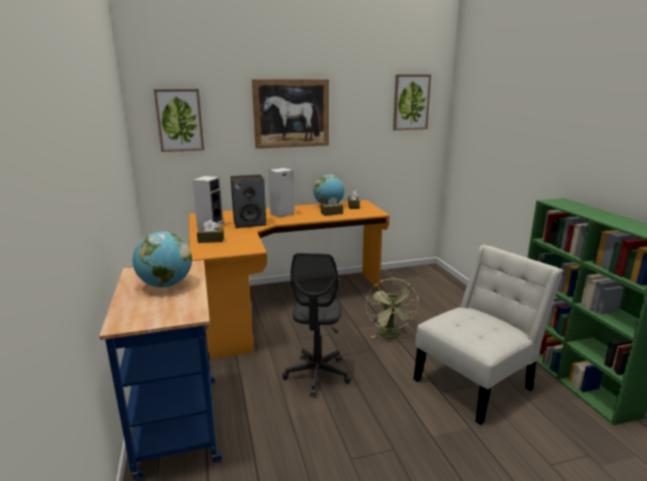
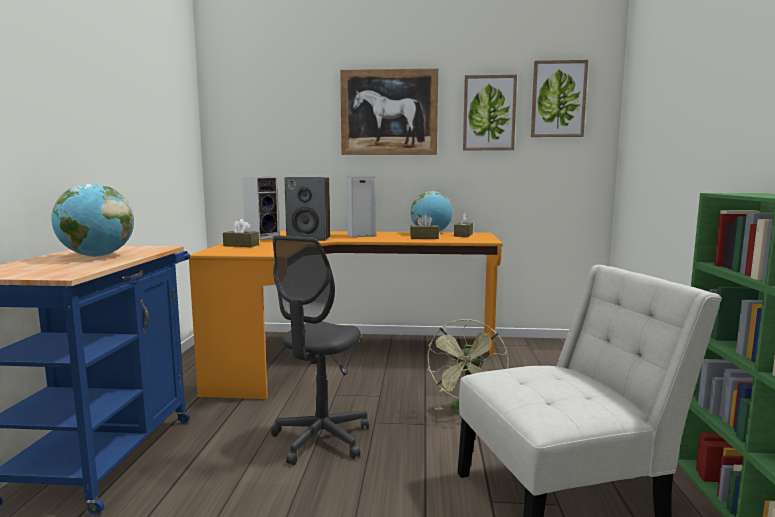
camera: 20 degrees right, 10 degrees down
(179, 120) = (256, 118): picture -> picture (489, 113)

